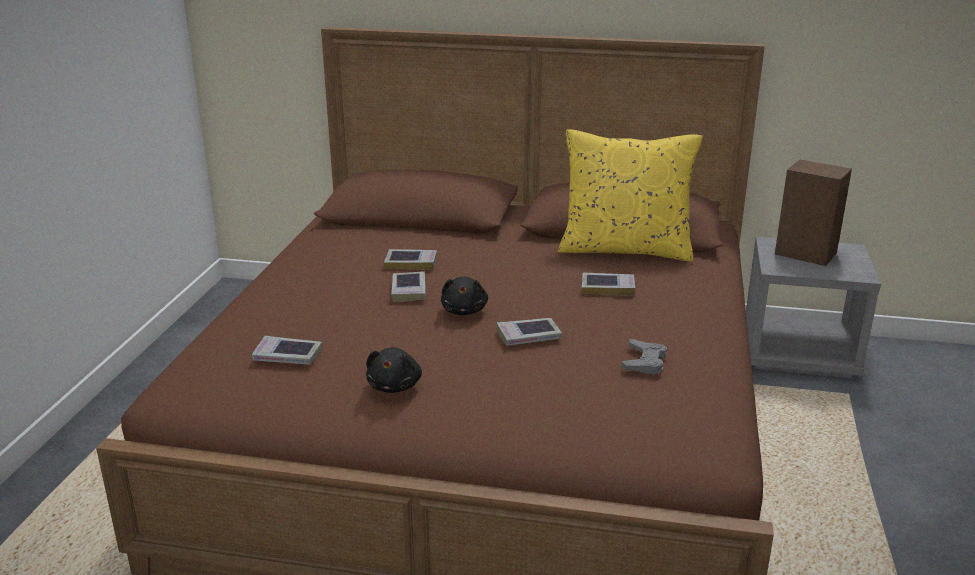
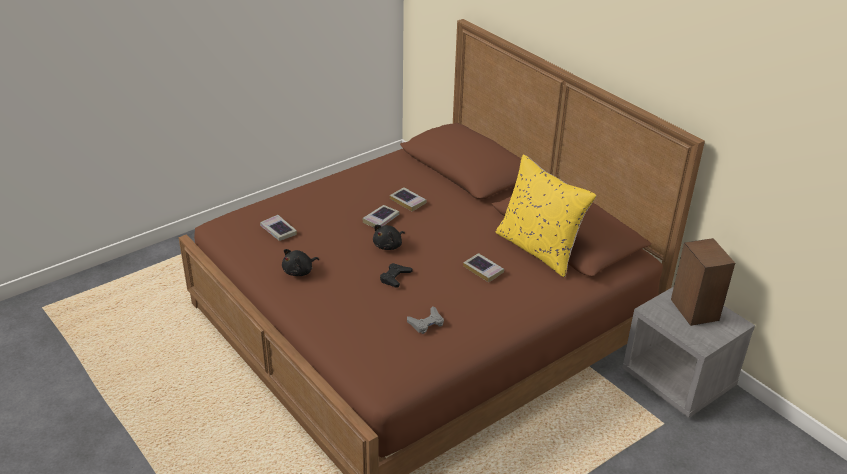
camera: 40 degrees right, 10 degrees up
(528, 336) = (395, 277): book -> black game controller

